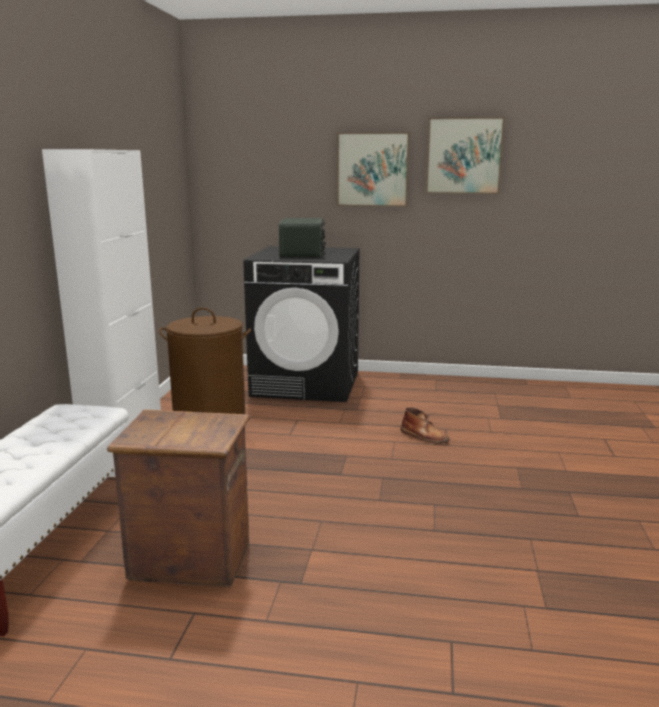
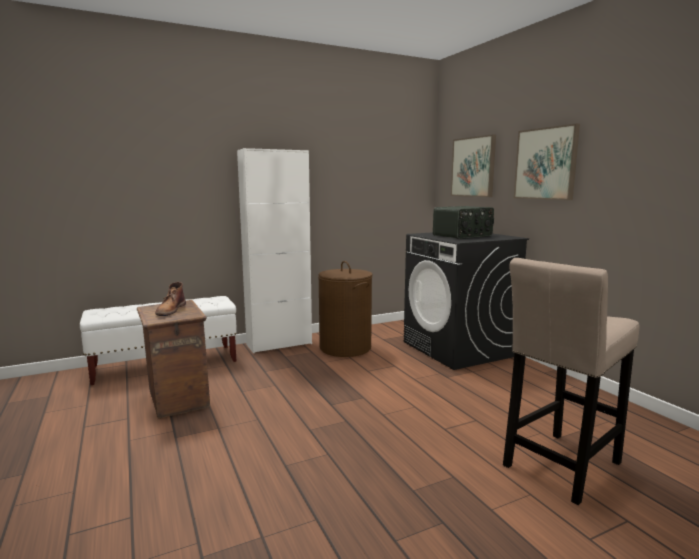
camera: 55 degrees right, 5 degrees down
(424, 436) = (444, 415): brown boot -> brown boot (170, 310)
(464, 156) = (631, 144): picture -> picture (473, 167)
(536, 431) = (559, 467): none -> beige stool

